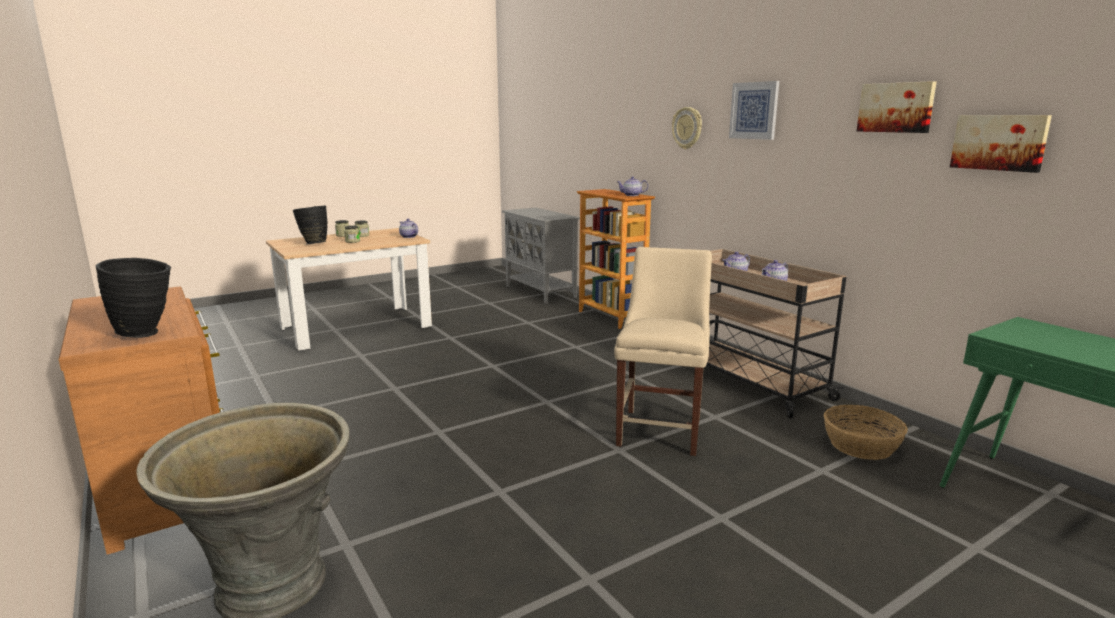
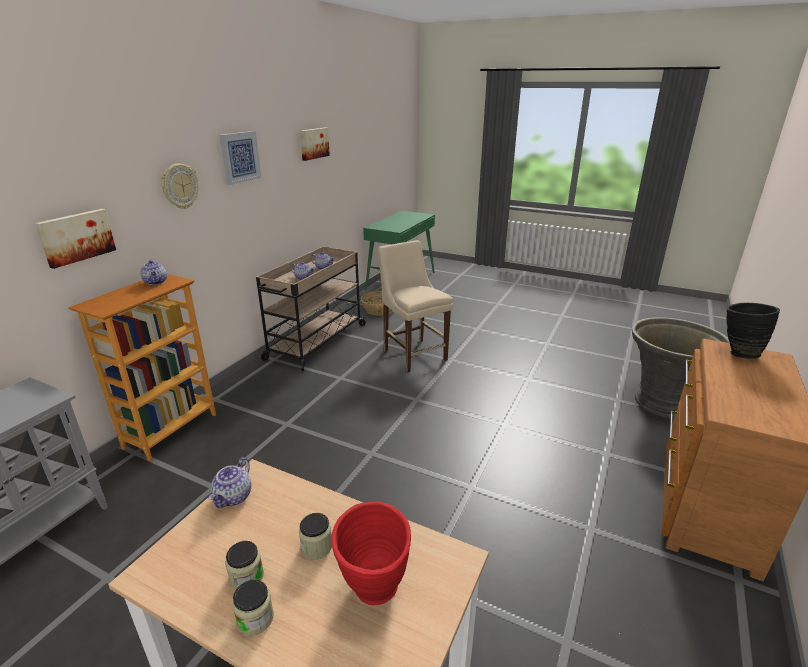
camera: 120 degrees left, 10 degrees up
(313, 243) = (374, 595): black vase -> red vase
(661, 429) = (413, 353): beige chair -> beige chair turned 75 degrees clockwise
(999, 142) = (345, 155): picture -> picture (76, 237)

